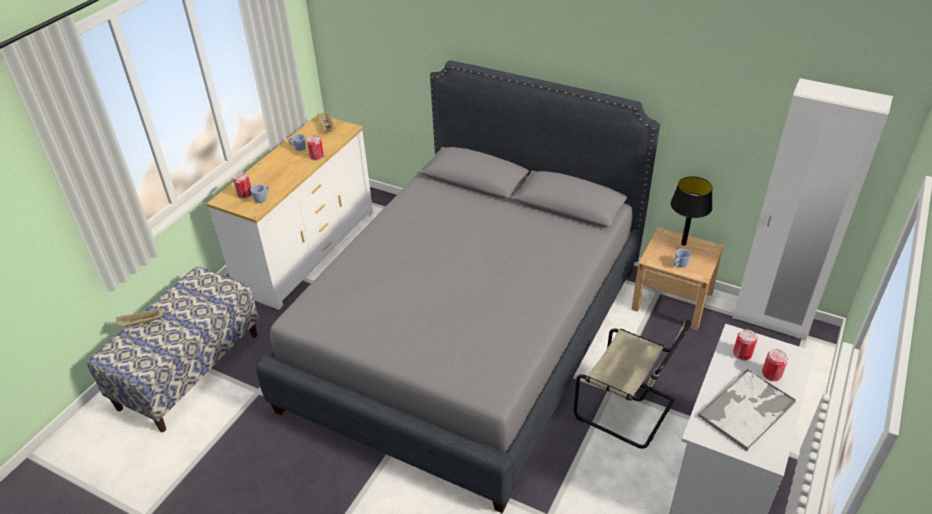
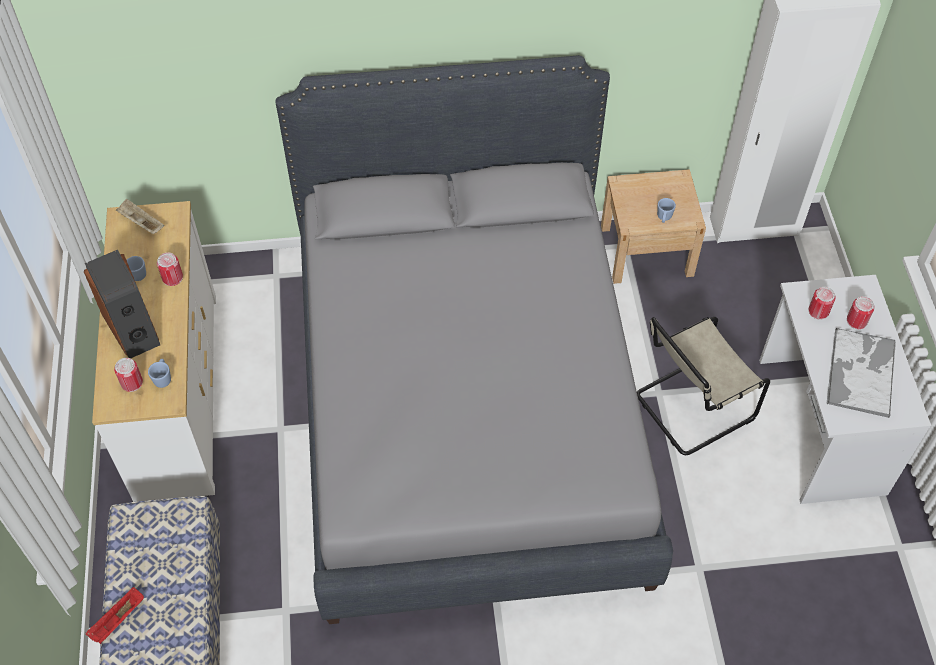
camera: 35 degrees left, 15 degrees up
(141, 323) = (118, 620): beige tray -> red tray
(272, 170) = (132, 328): none -> speaker
(627, 410) = (690, 408): beige chair -> beige chair turned 150 degrees clockwise
(683, 244) = (649, 187): black table lamp -> none

